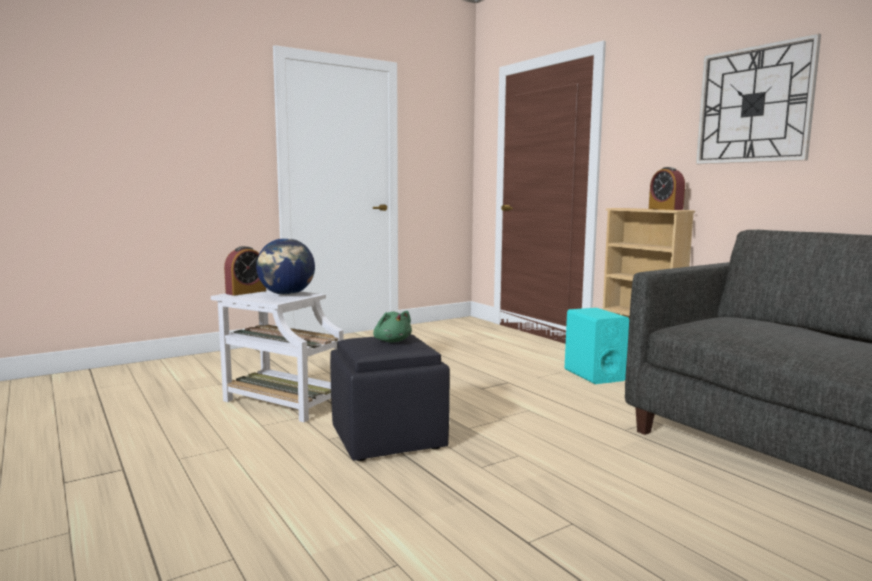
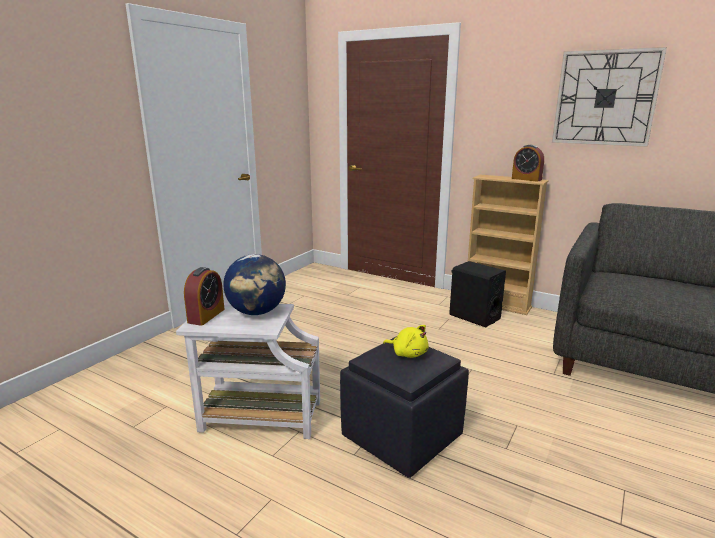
camera: 25 degrees left, 10 degrees up
(392, 341) = (408, 353): green plush toy -> yellow plush toy
(593, 375) = (474, 317): turquoise speaker -> black speaker

